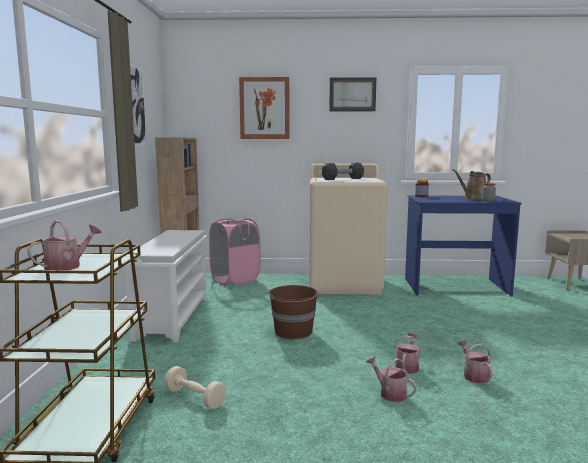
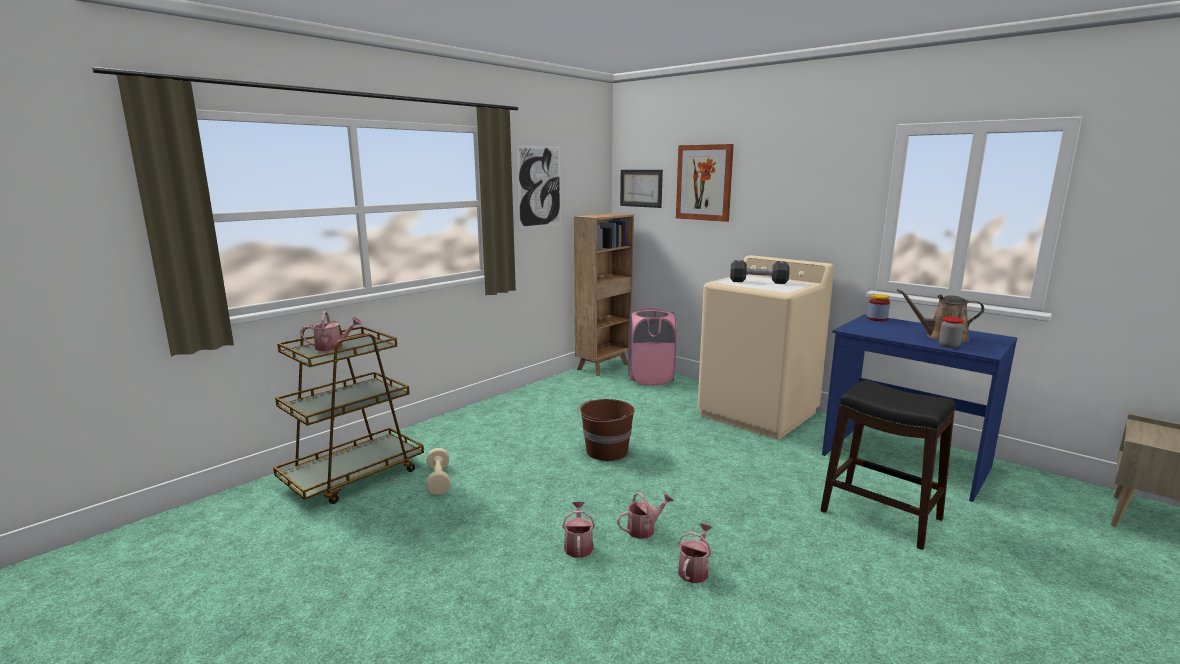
camera: 40 degrees right, 5 degrees up
(172, 317) = (536, 402): white shoe rack -> none
(352, 94) = (810, 166): picture -> picture (641, 188)
(494, 314) = (881, 515): none -> black stool

